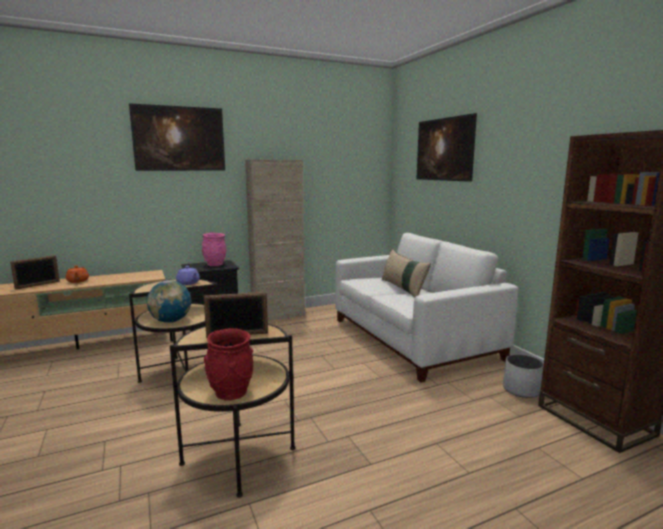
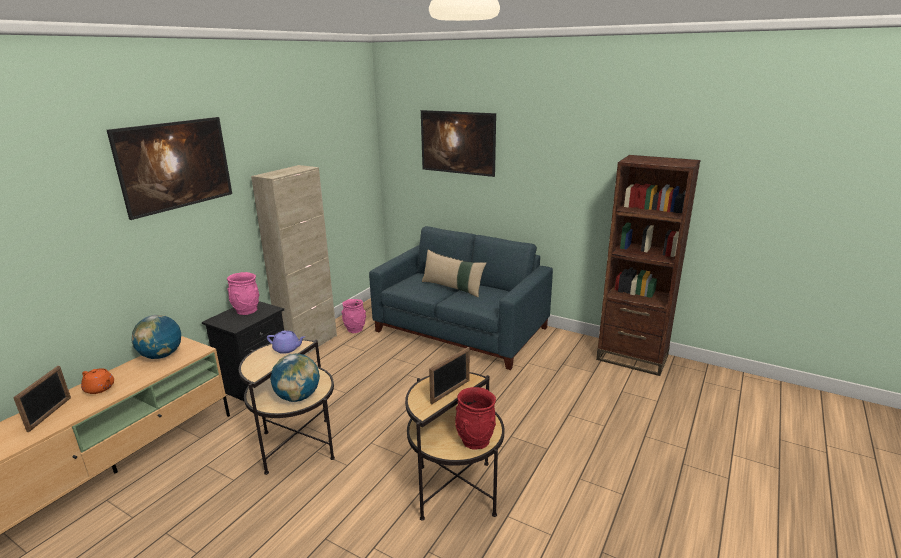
camera: 35 degrees left, 10 degrees up
(133, 275) = (161, 355): none -> globe
(323, 316) = (355, 329): none -> pink vase
(412, 339) = (461, 330): white sofa -> blue sofa
(522, 390) = (576, 350): white planter -> none

